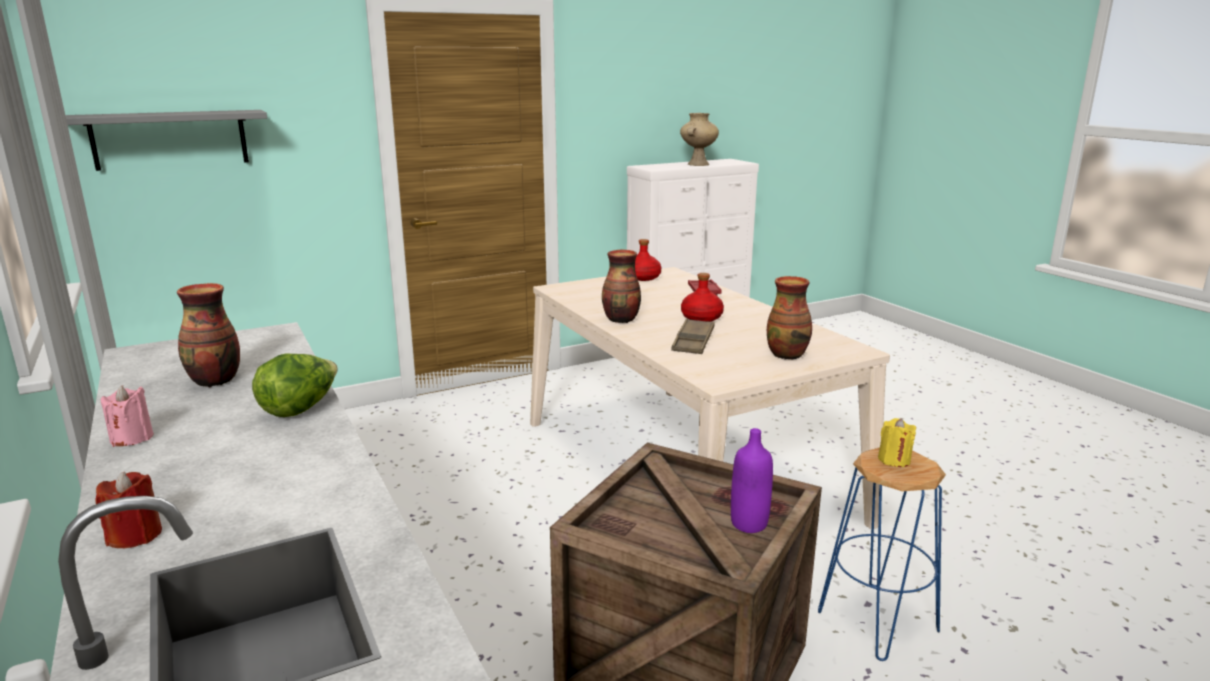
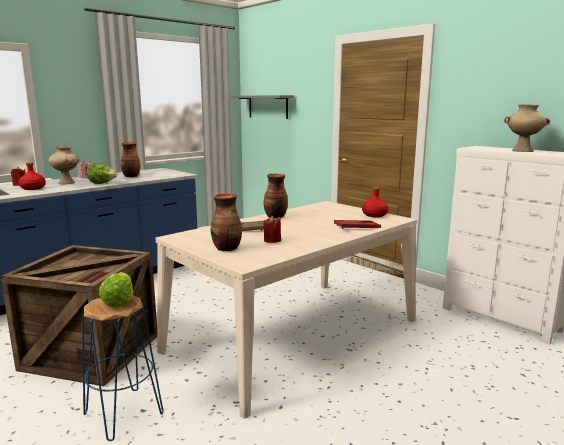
camera: 75 degrees right, 5 degrees down
(212, 456) = (67, 183): none -> beige vase
(701, 318) = (293, 229): red bottle -> red bottle (33, 188)
(749, 524) = (69, 278): purple bottle -> none
(752, 331) = (272, 240): none -> red candle
(894, 460) = (119, 302): yellow candle -> lettuce

